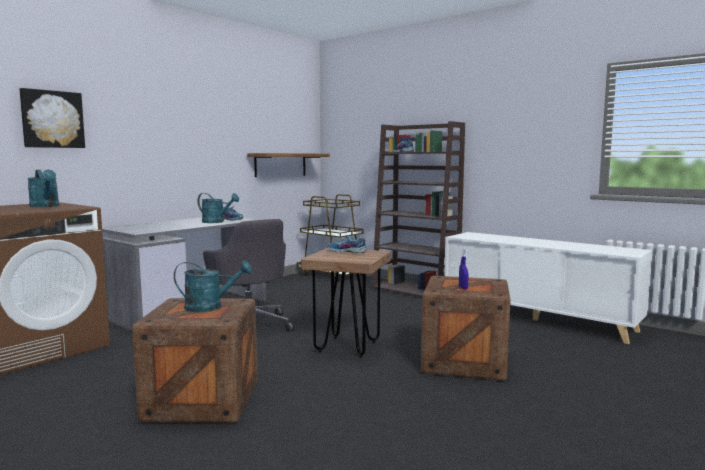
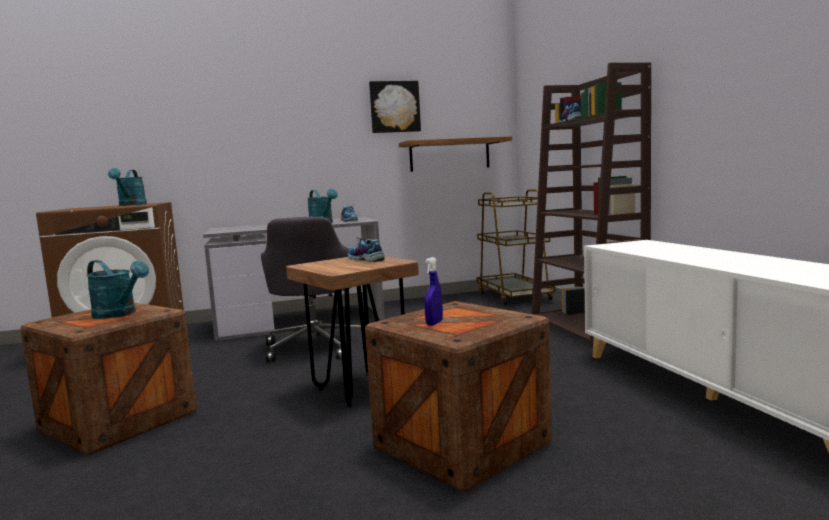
camera: 35 degrees right, 0 degrees up
(52, 119) = (164, 120): picture -> picture (394, 107)

